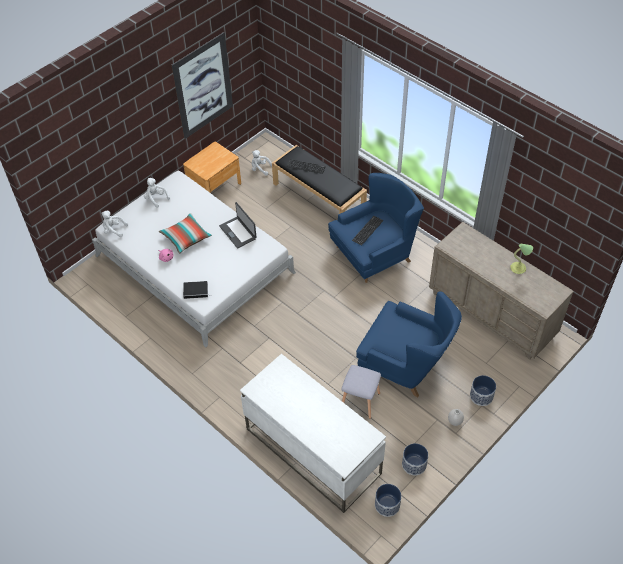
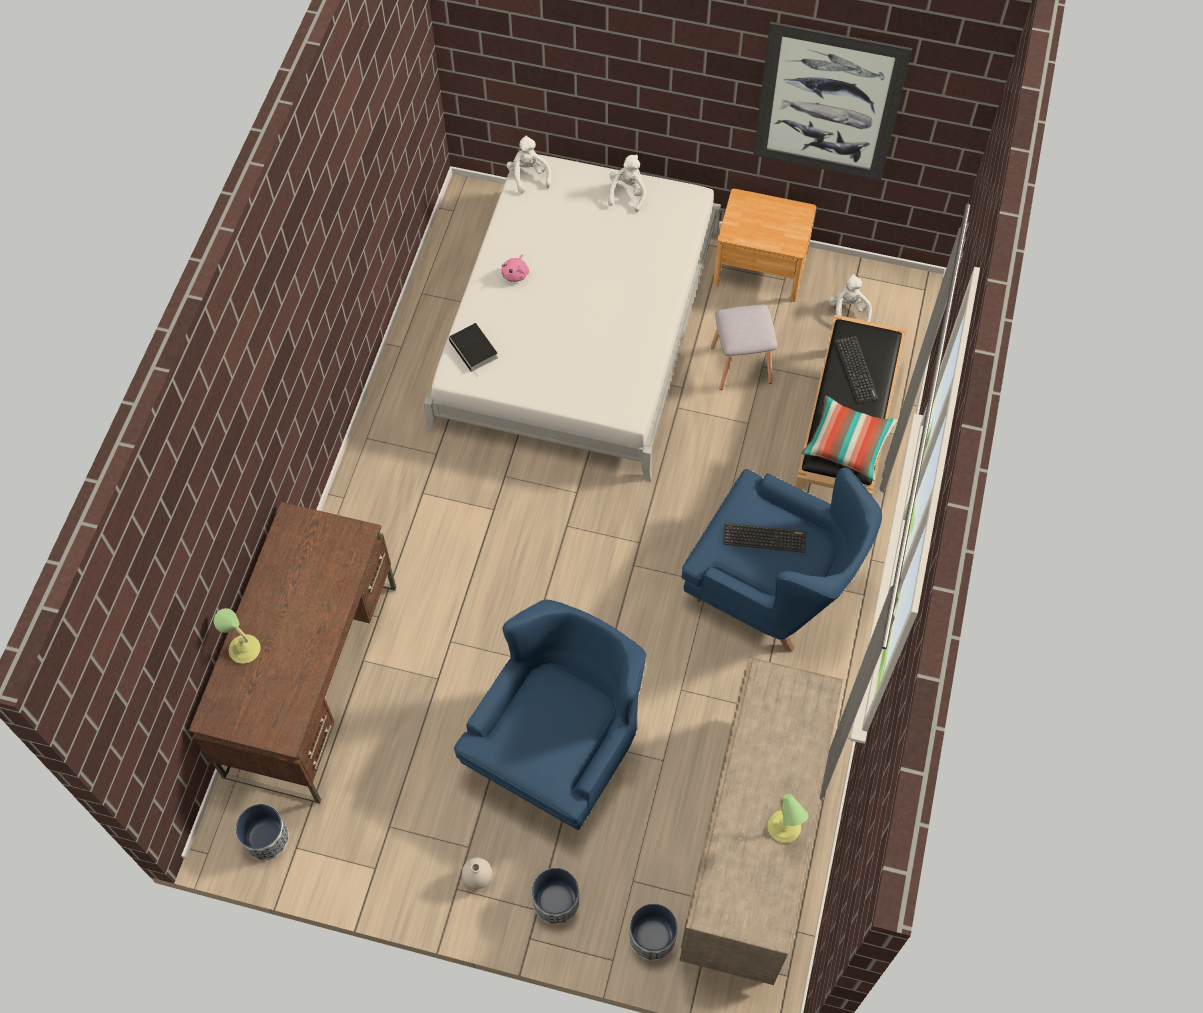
camera: 60 degrees right, 10 degrees up
(186, 237) = (572, 278): pillow -> pillow (847, 444)
(238, 232) = (631, 344): laptop -> none
(312, 450) = (312, 679): white desk -> brown desk
(313, 436) = (244, 648): none -> table lamp
(361, 401) = (443, 707): grey stool -> grey stool (742, 365)
(406, 363) = (558, 744): blue armchair -> blue armchair turned 150 degrees counterclockwise
(414, 464) = (361, 846): planter -> planter (652, 936)

